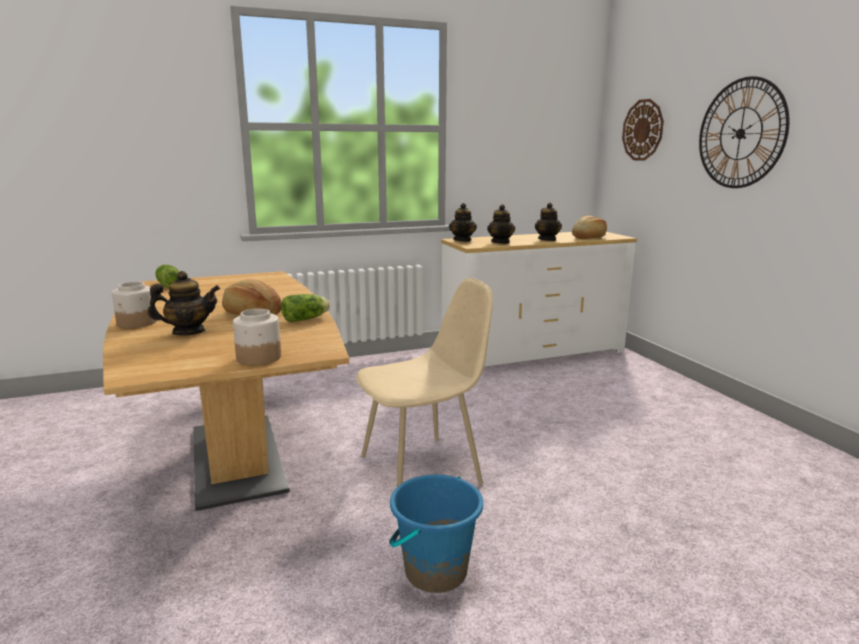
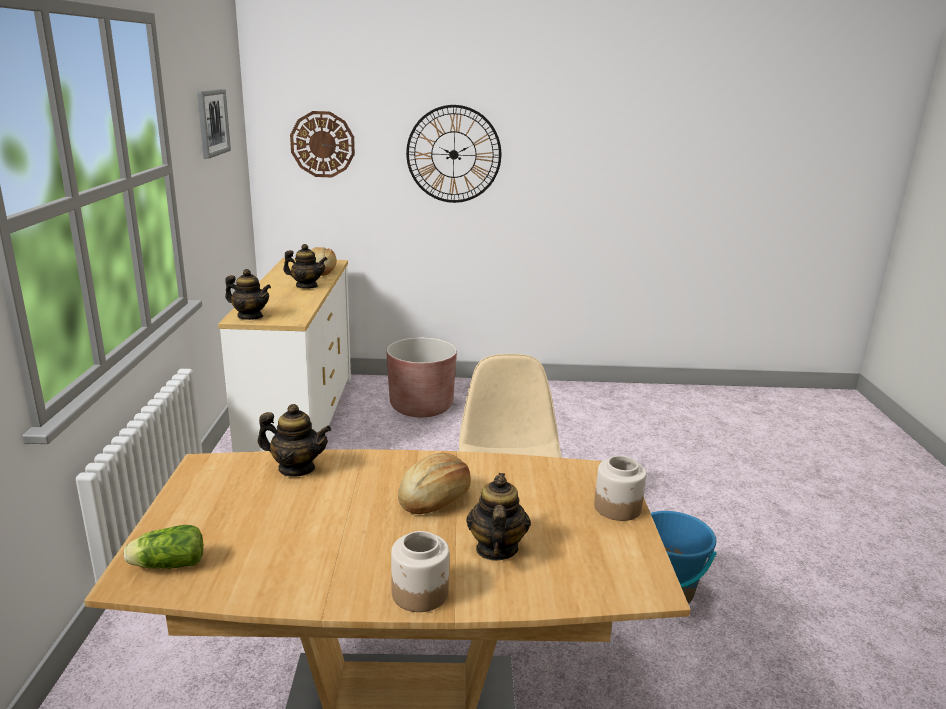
camera: 70 degrees left, 5 degrees up
(307, 319) = (486, 467): lettuce -> none
(500, 242) = (293, 305): teapot -> teapot (296, 468)
(529, 106) = (212, 122): none -> picture
(624, 386) = (421, 406): none -> brown planter

